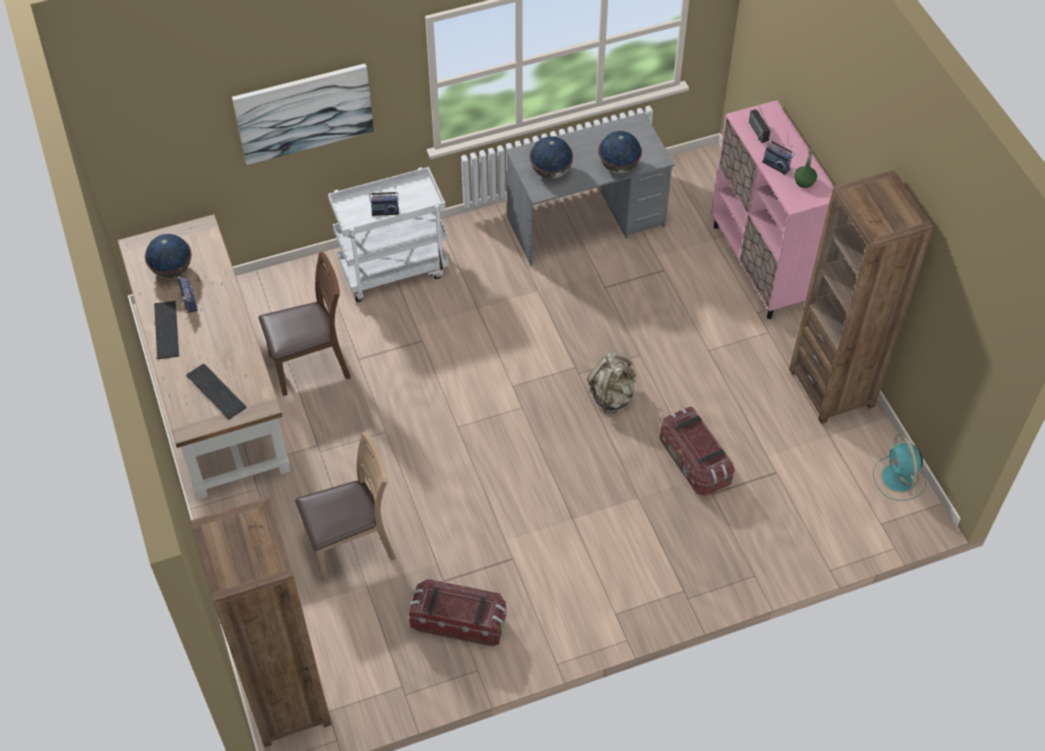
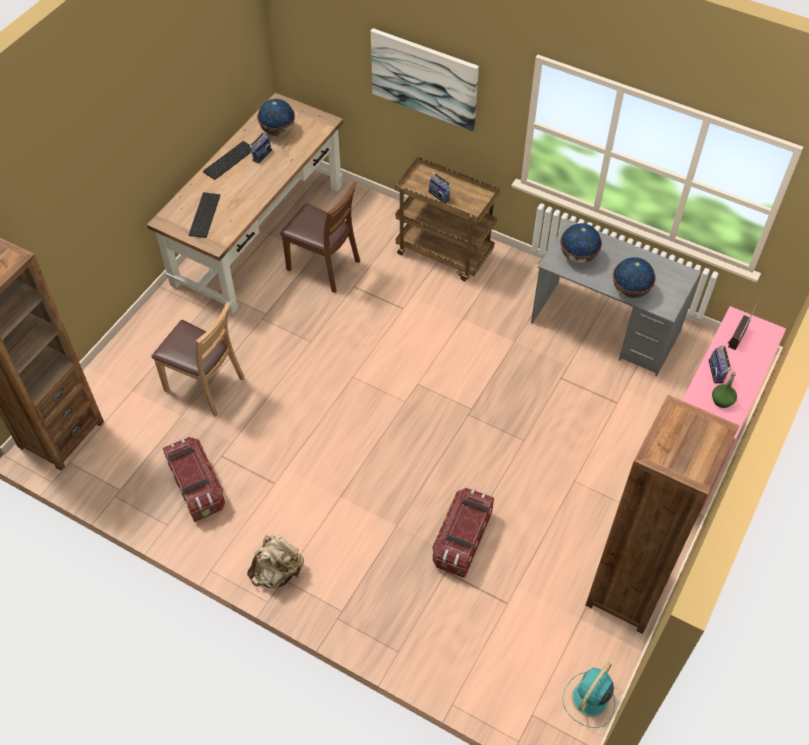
camera: 50 degrees right, 0 degrees up
(394, 269) = (445, 253): white cart -> brown cart
(612, 396) = (469, 448): beige backpack -> beige backpack (277, 572)

